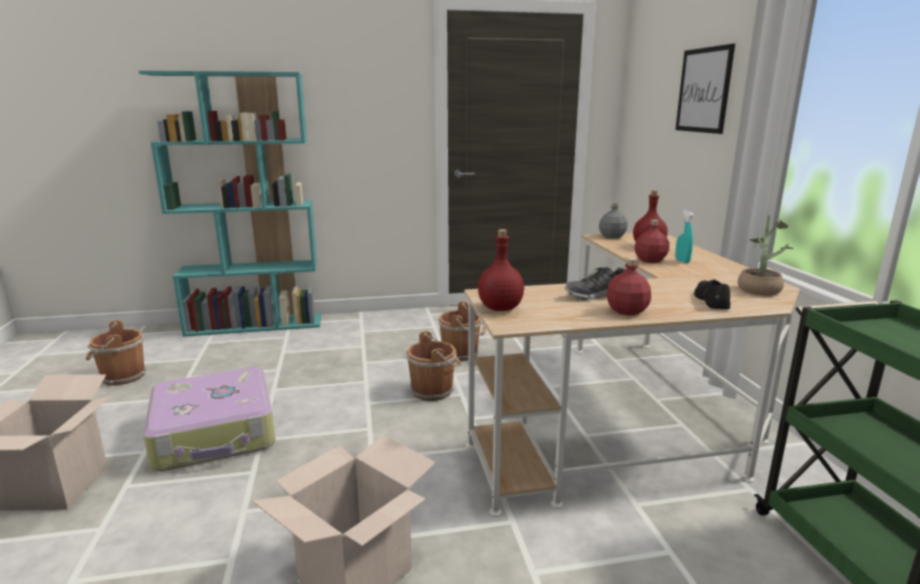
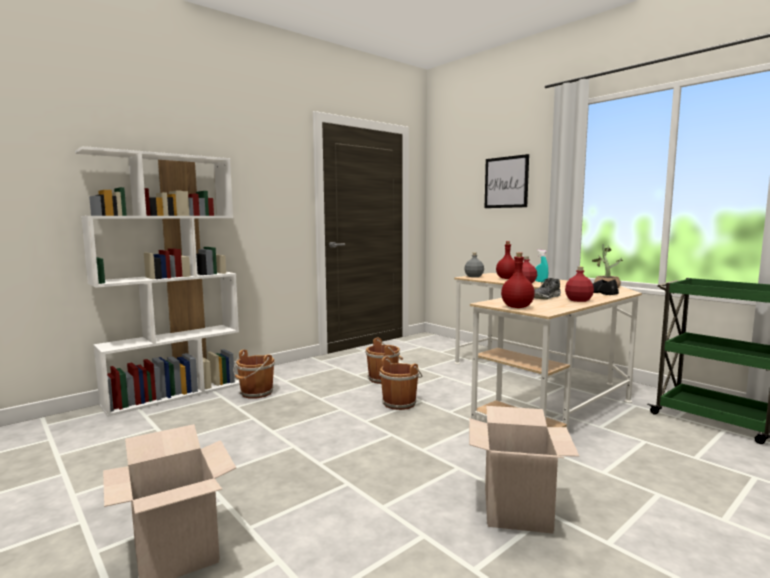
camera: 30 degrees left, 10 degrees down
(121, 377) = (91, 460): brown bucket -> brown bucket (255, 393)
(216, 433) = (271, 471): suitcase -> none
(256, 324) = (175, 394): turquoise bookcase -> white bookcase

